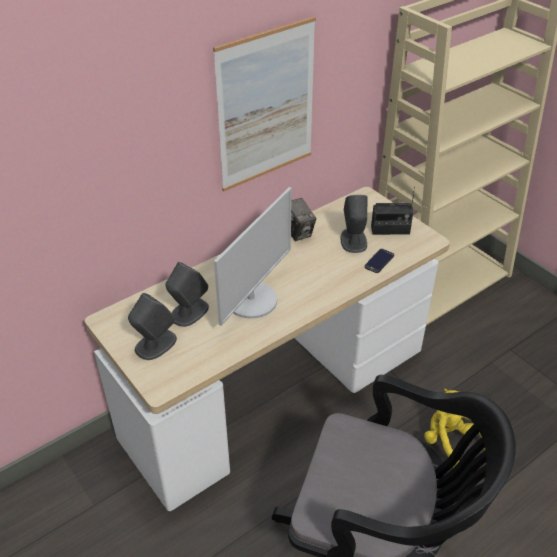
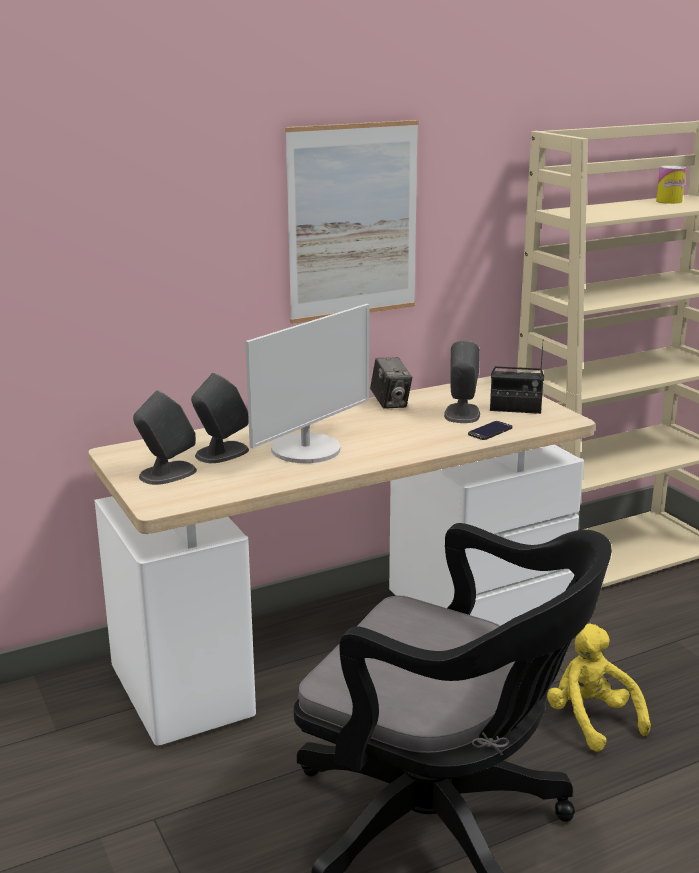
camera: 10 degrees right, 20 degrees down
(494, 42) = (669, 201): none -> can

